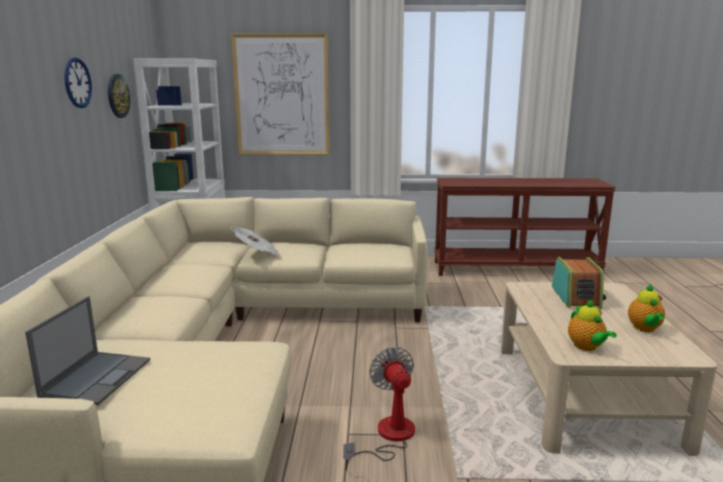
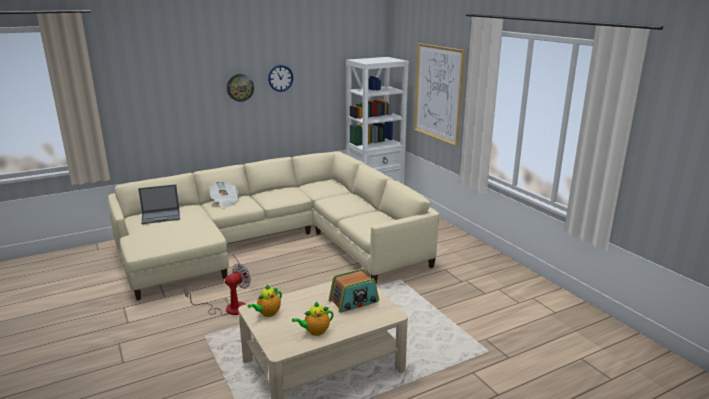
camera: 60 degrees right, 5 degrees up
(117, 96) = (323, 83): wall clock -> wall clock (240, 87)
(256, 252) = (329, 197): newspaper -> newspaper (225, 202)
(515, 269) = (536, 300): brown console table -> none

